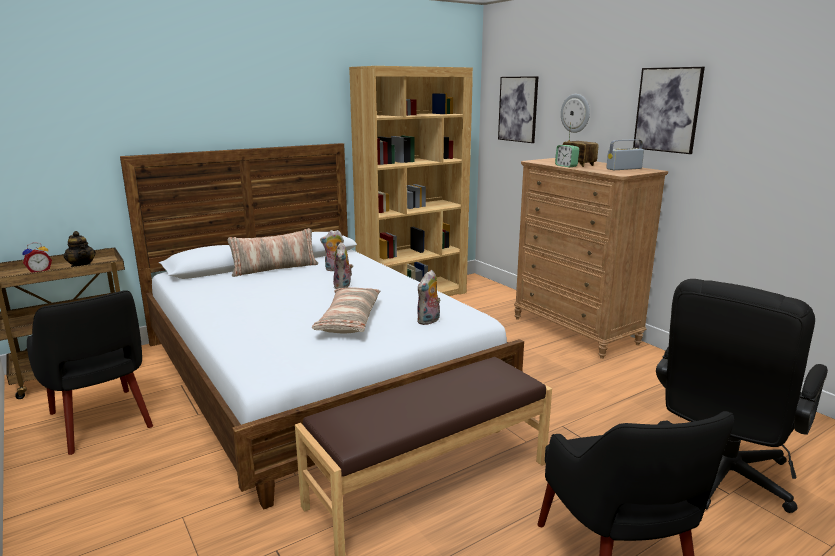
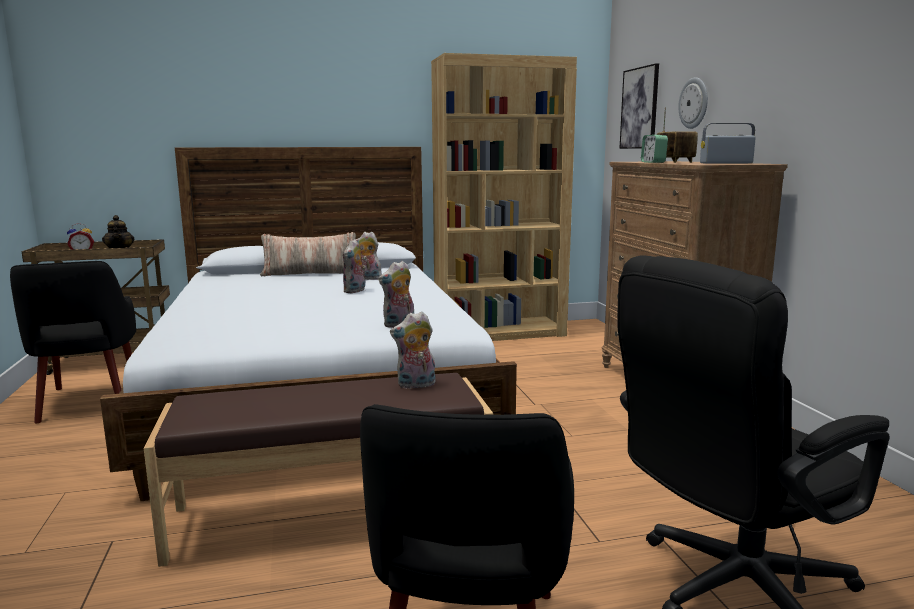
camera: 20 degrees right, 5 degrees down
(349, 320) = (315, 316): pillow -> none
(481, 374) = (416, 385): none -> plush toy
(667, 110) = (791, 80): picture -> none

